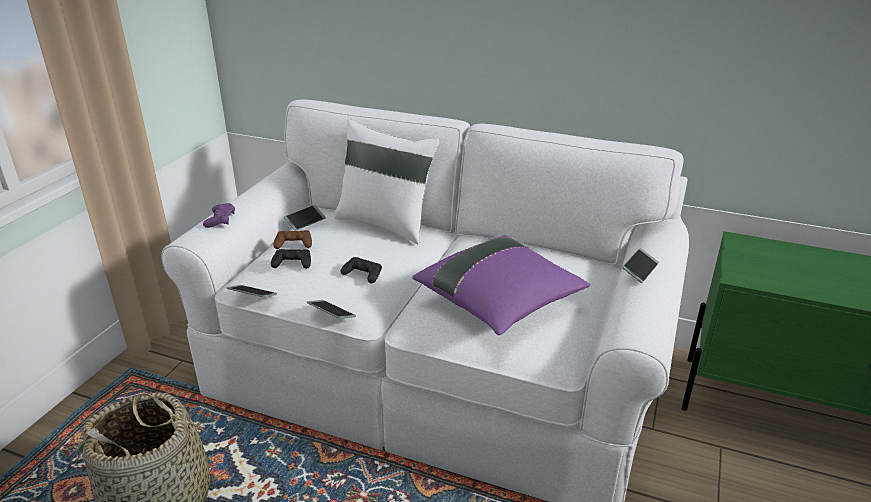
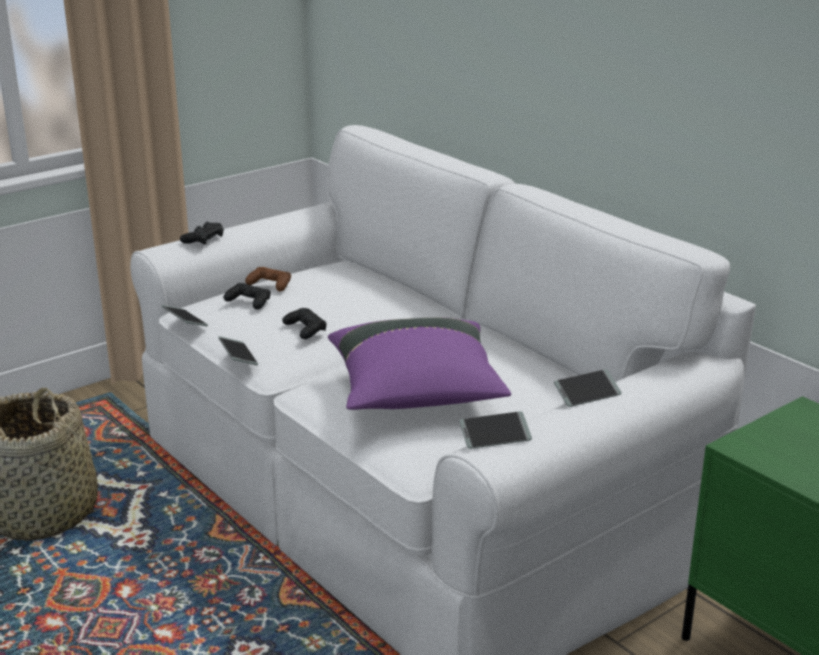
camera: 30 degrees right, 5 degrees down
(220, 220) = (203, 239): purple game controller -> black game controller
(305, 221) = (309, 267): phone -> phone (495, 436)
(386, 223) = (391, 289): white pillow -> none

